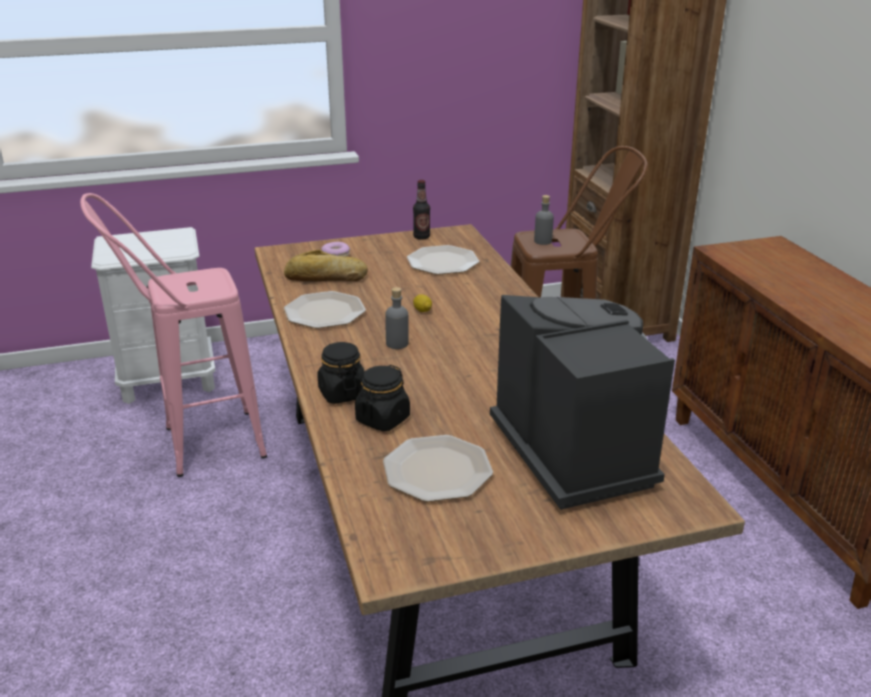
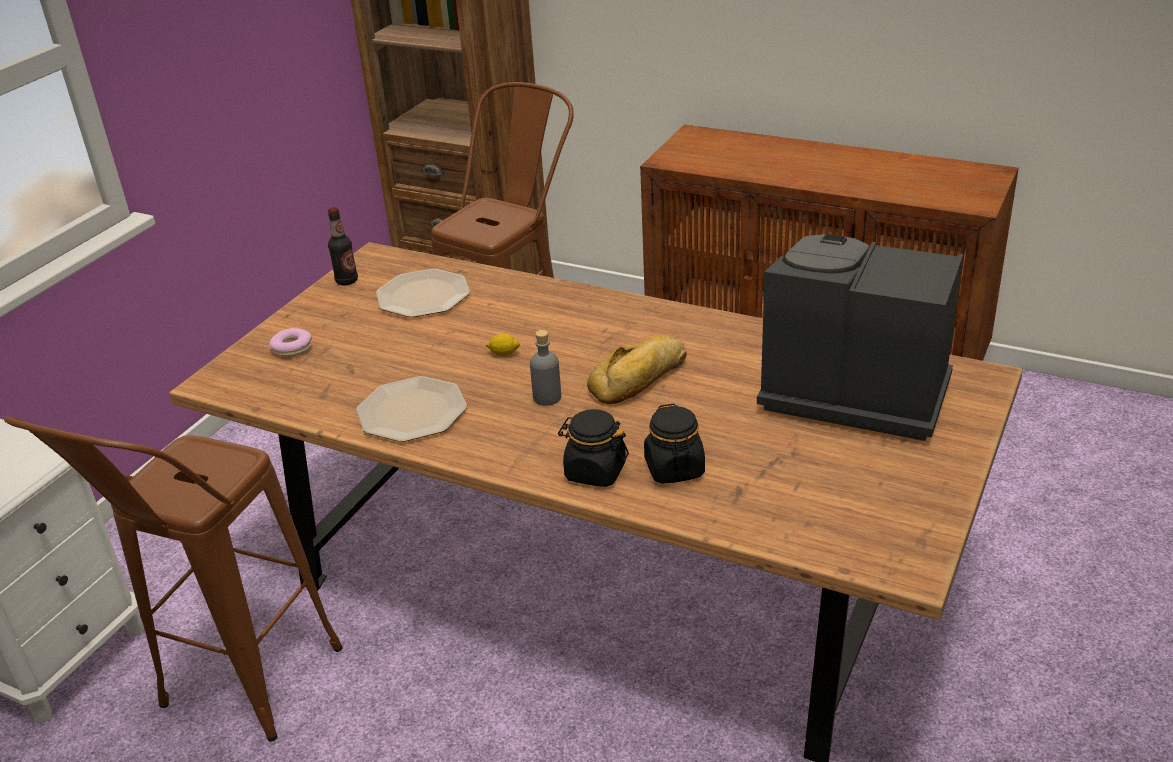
camera: 45 degrees left, 5 degrees up
(196, 447) = (236, 697): pink stool -> brown stool
(325, 277) = (334, 377): bread -> bread (641, 378)
(438, 470) = (796, 475): plate -> none
(543, 241) = (475, 226): grey bottle -> none

